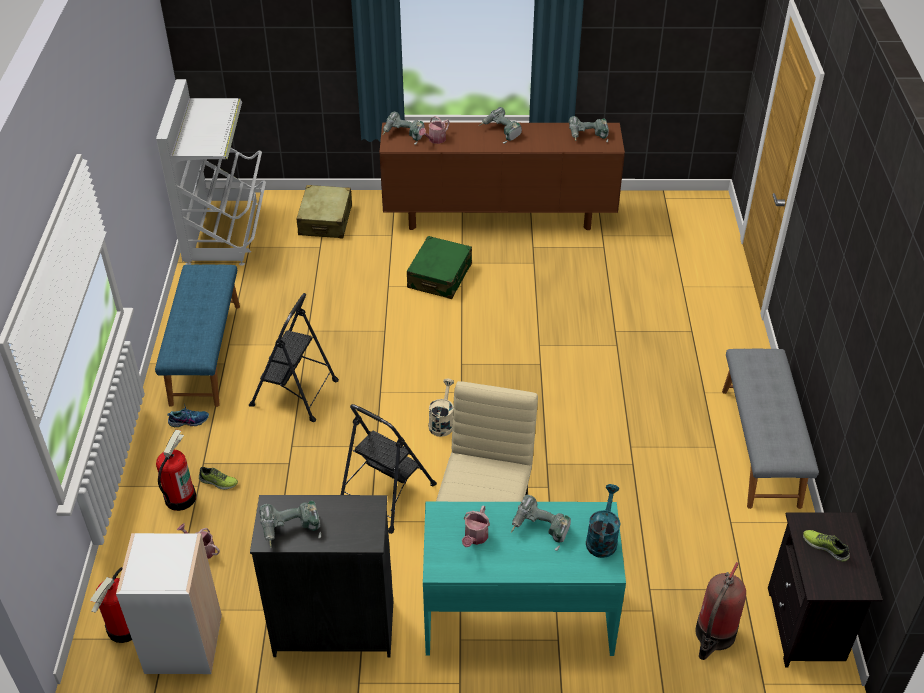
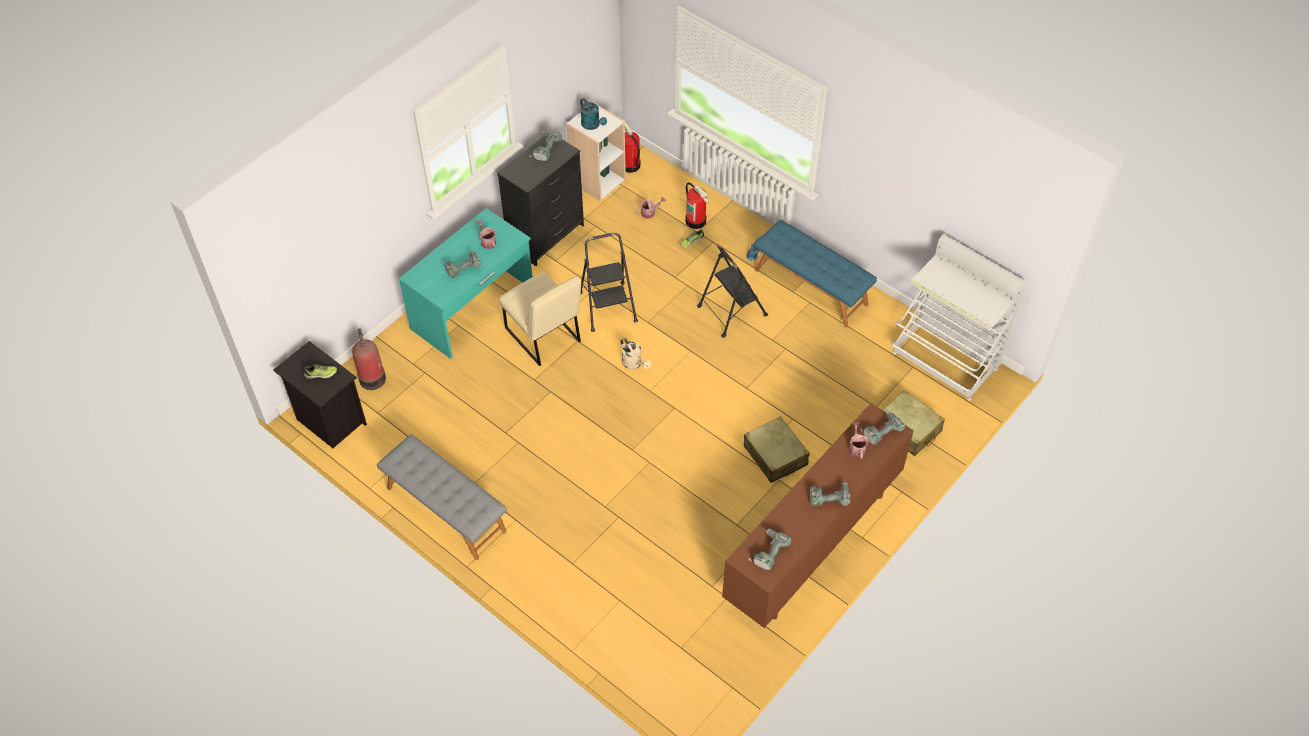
camera: 130 degrees right, 10 degrees up
(440, 276) = (775, 456): green suitcase -> beige suitcase
(602, 538) = (430, 288): turquoise watering can -> turquoise watering can (592, 125)

